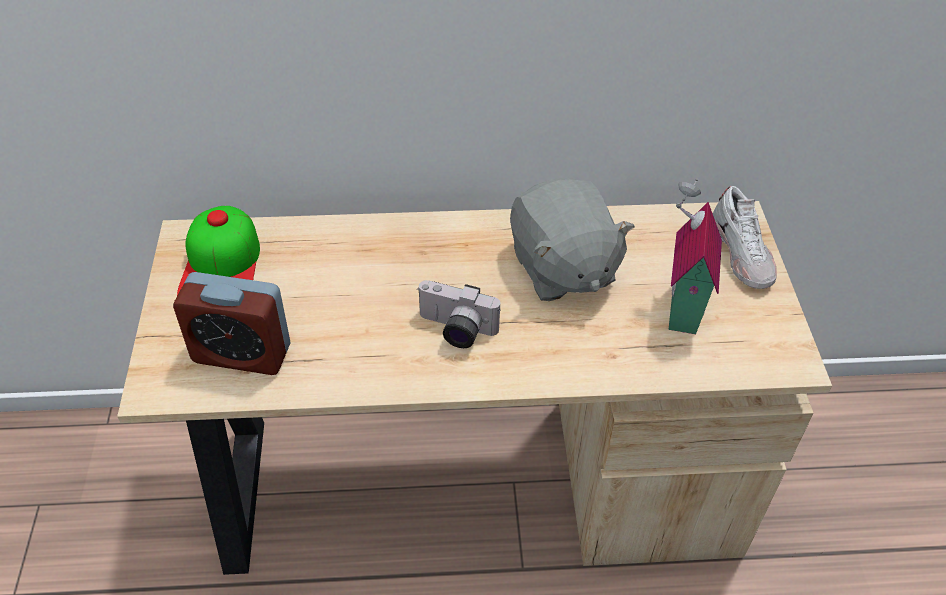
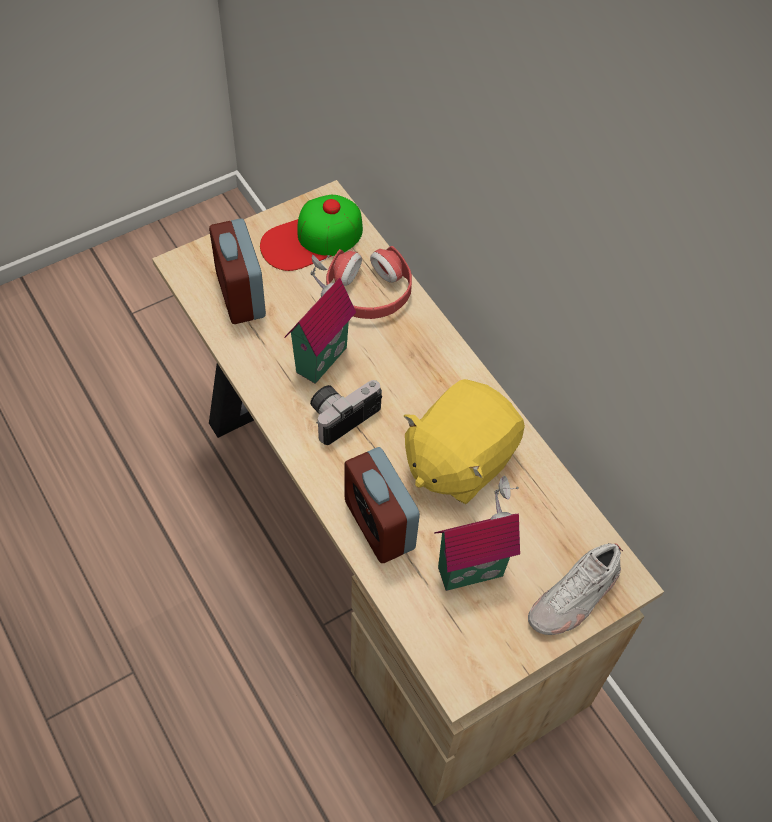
camera: 60 degrees right, 10 degrees up
(325, 252) = (368, 292): none -> red headphones
(374, 321) = (318, 357): none -> toy house
(455, 330) = (342, 414): camera -> camera turned 60 degrees clockwise
(561, 268) = (458, 460): grey plush toy -> yellow plush toy
(600, 353) = (379, 524): none -> alarm clock

